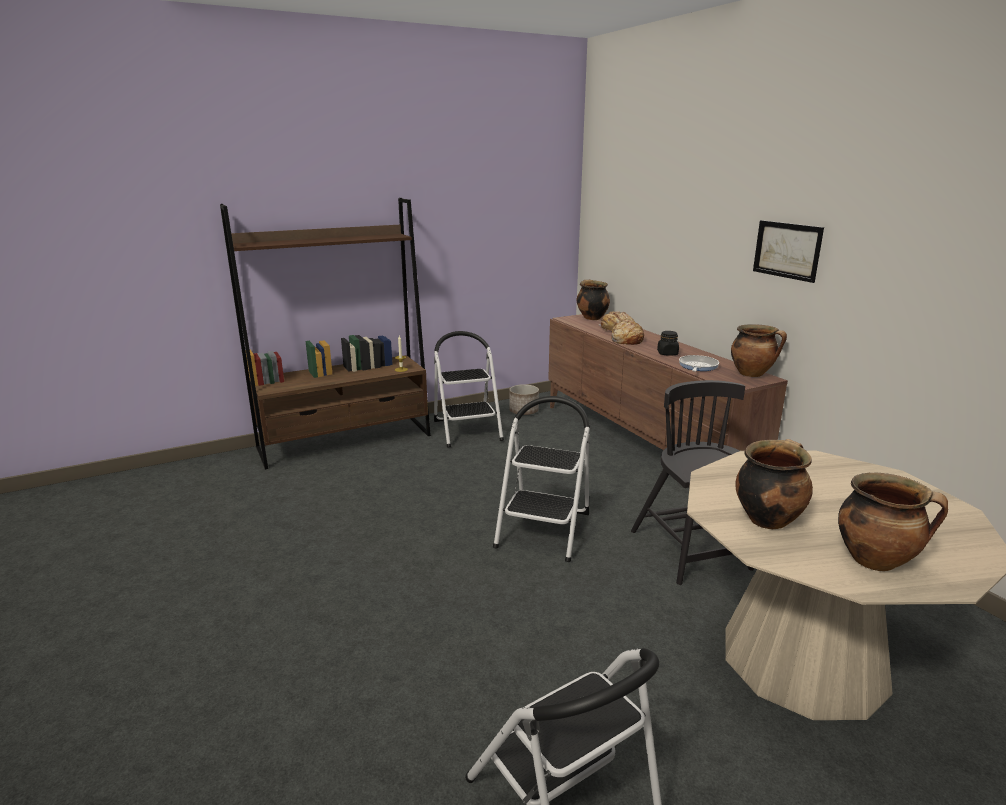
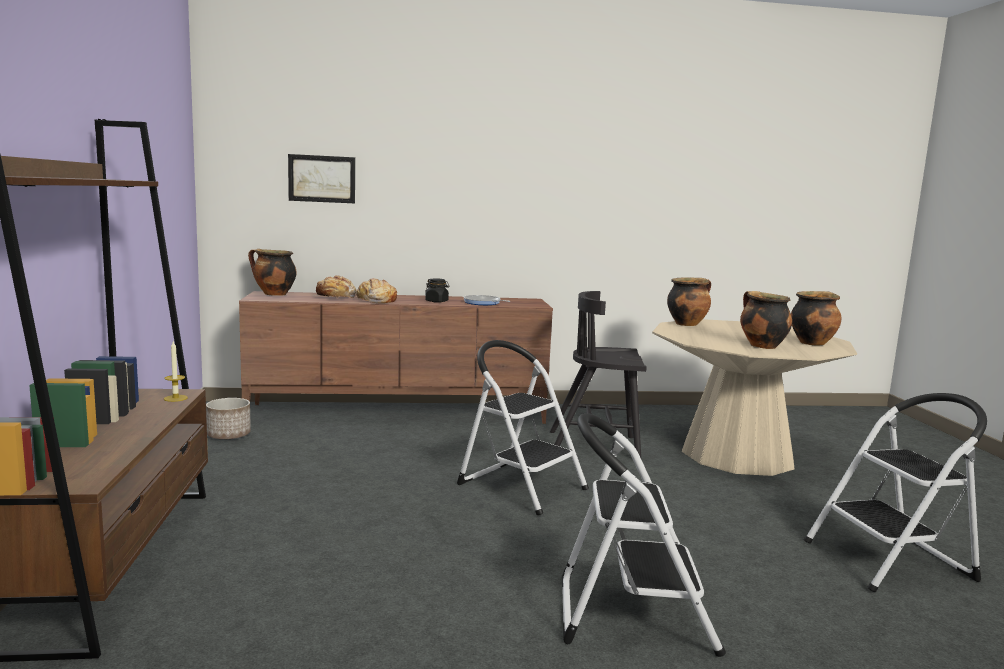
camera: 70 degrees left, 10 degrees down
(467, 430) = (227, 472): step ladder -> step ladder (629, 613)
(752, 374) = (518, 299): cooking pot -> cooking pot (687, 324)
(787, 250) = (521, 191): picture -> picture (322, 179)

